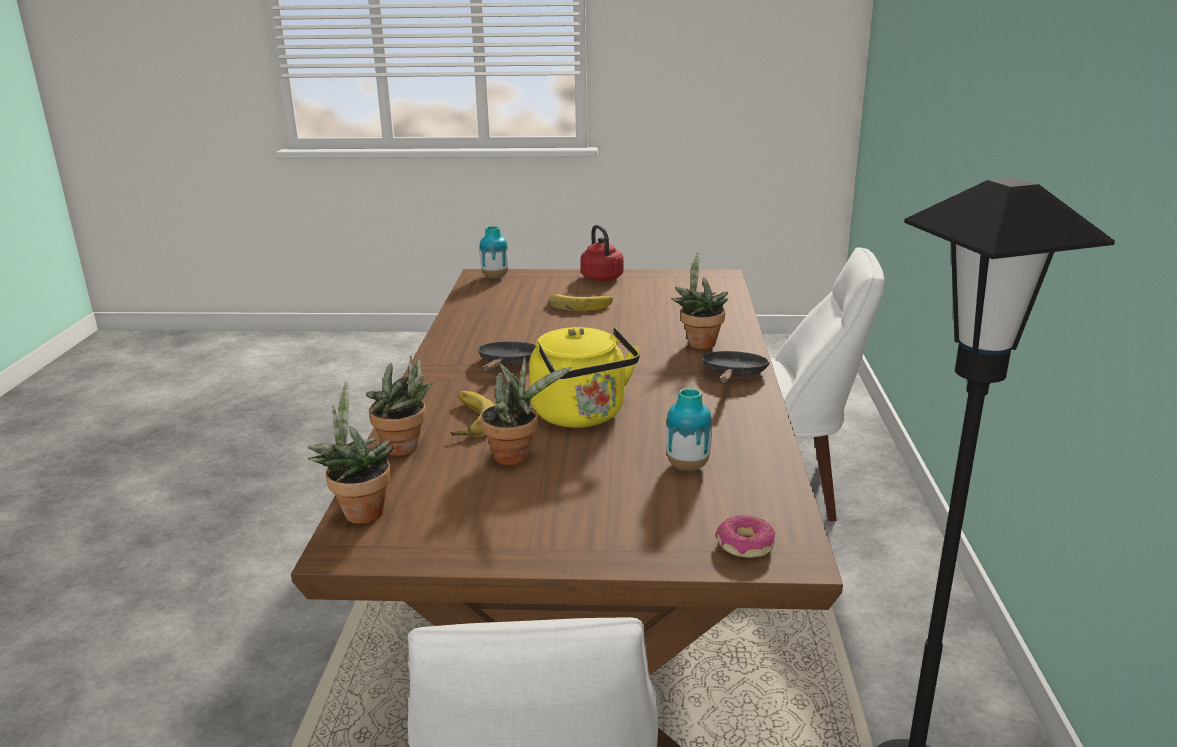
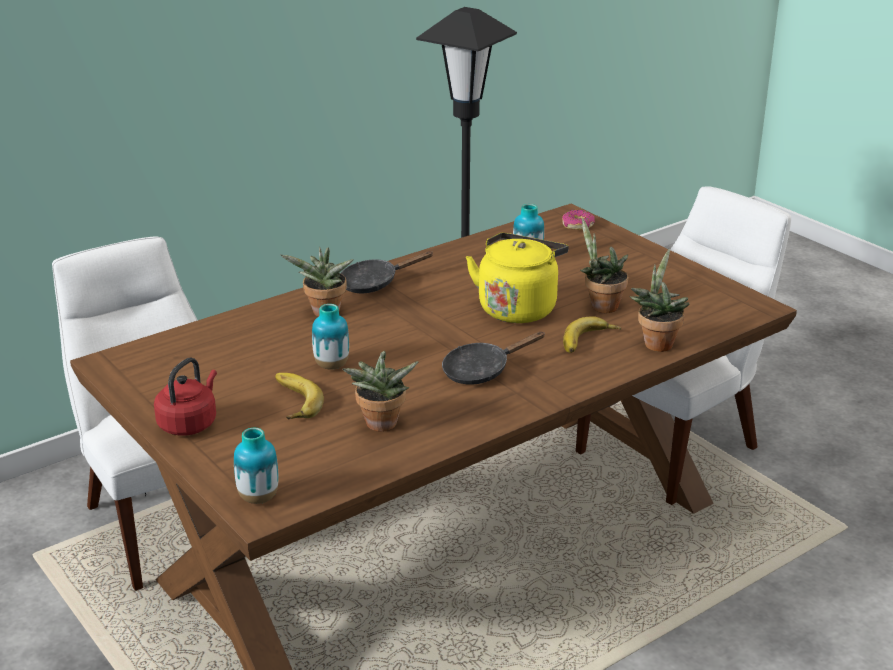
camera: 130 degrees left, 5 degrees up
(360, 511) = (729, 320): potted plant -> potted plant (380, 426)
(608, 324) = (331, 365): none -> vase

